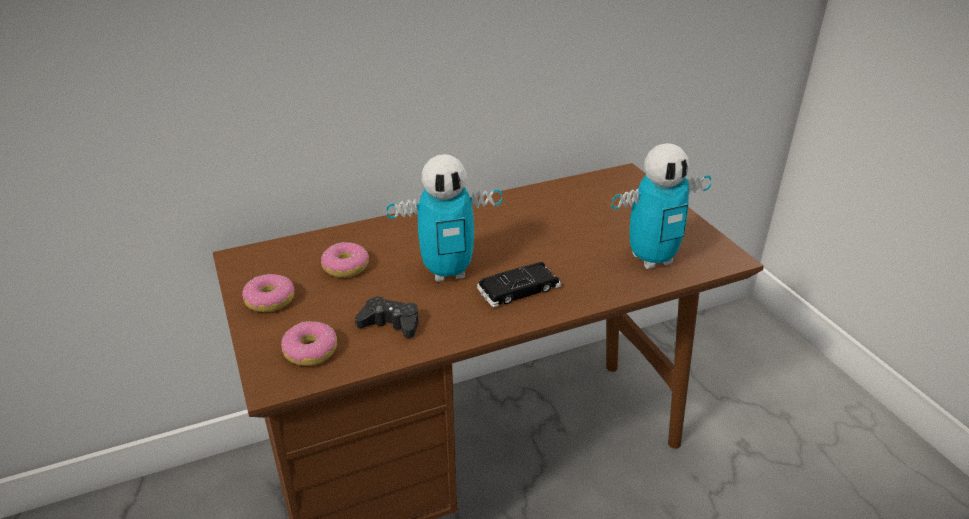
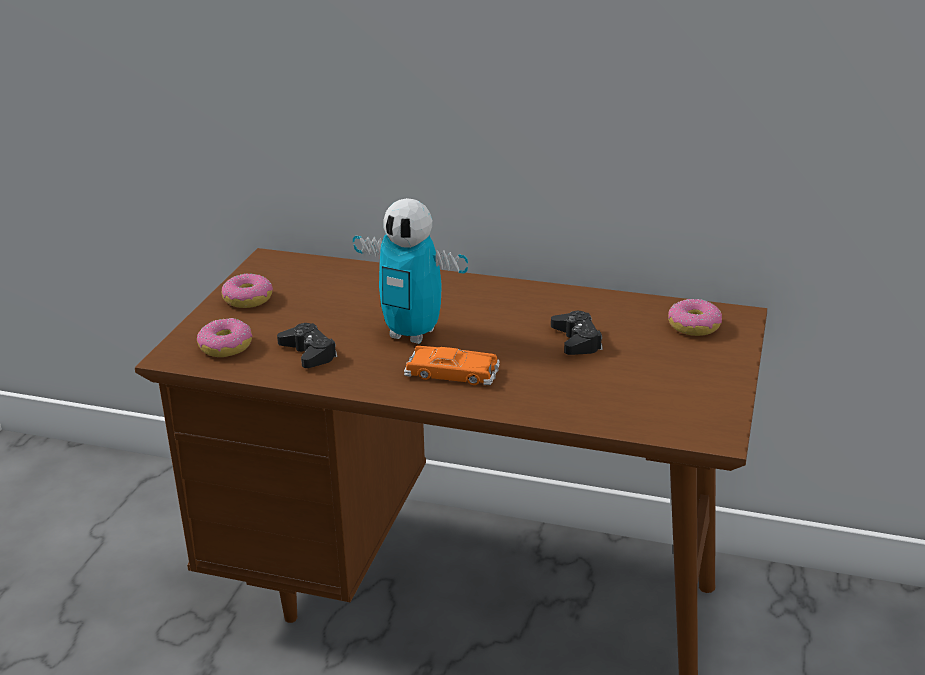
camera: 40 degrees right, 5 degrees down
(346, 267) = (337, 297): donut -> donut (694, 326)
(519, 289) = (452, 373): black toy car -> orange toy car
(562, 229) = (576, 340): none -> black game controller
(652, 259) = (625, 402): toy robot -> none

